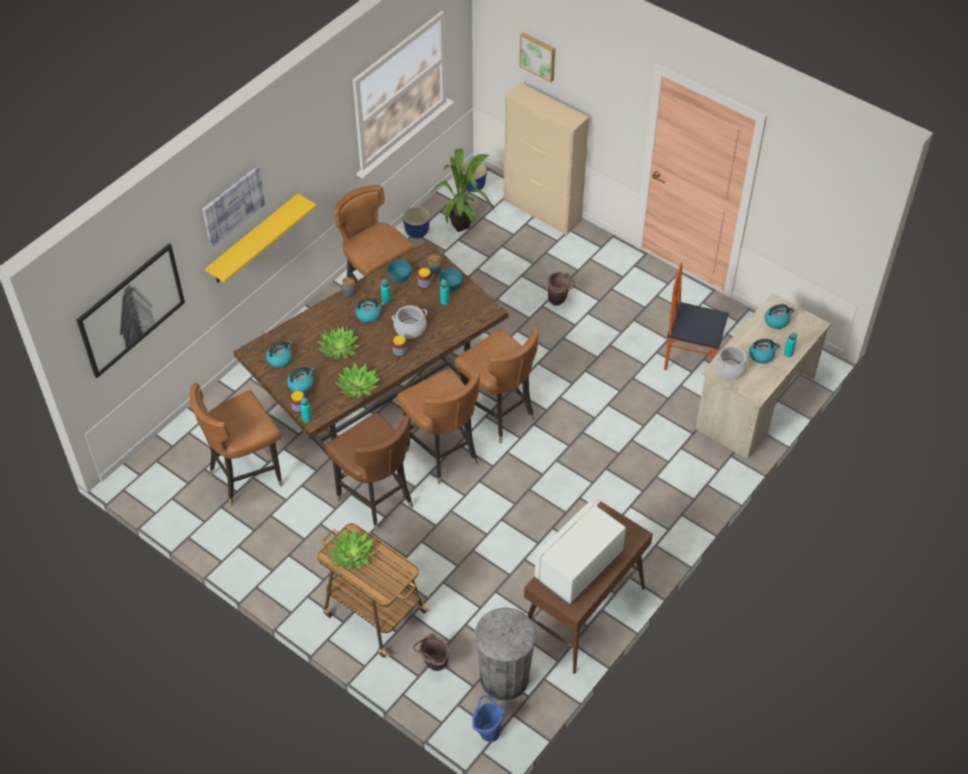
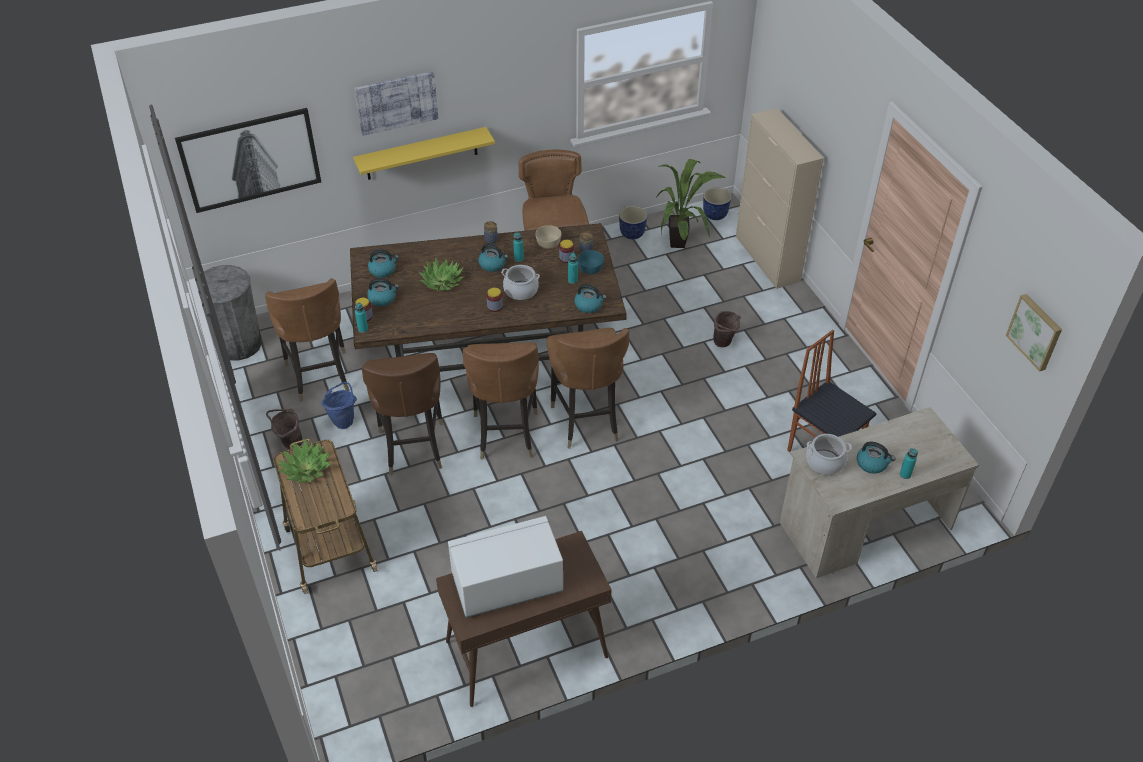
camera: 30 degrees right, 5 degrees down
(246, 476) = (319, 375): brown chair -> brown chair turned 105 degrees counterclockwise
(358, 386) = (431, 321): potted plant -> none
(399, 276) = (548, 243): turquoise bowl -> beige bowl
(433, 665) = (343, 625): brown bucket -> brown bucket (289, 443)
(488, 730) = (343, 718): blue bucket -> blue bucket (344, 420)
(504, 678) = (399, 674): grey trash can -> grey trash can (239, 344)
(538, 56) = (796, 79): picture -> picture (1035, 331)
(777, 321) = (915, 436): kettle -> kettle (589, 305)

